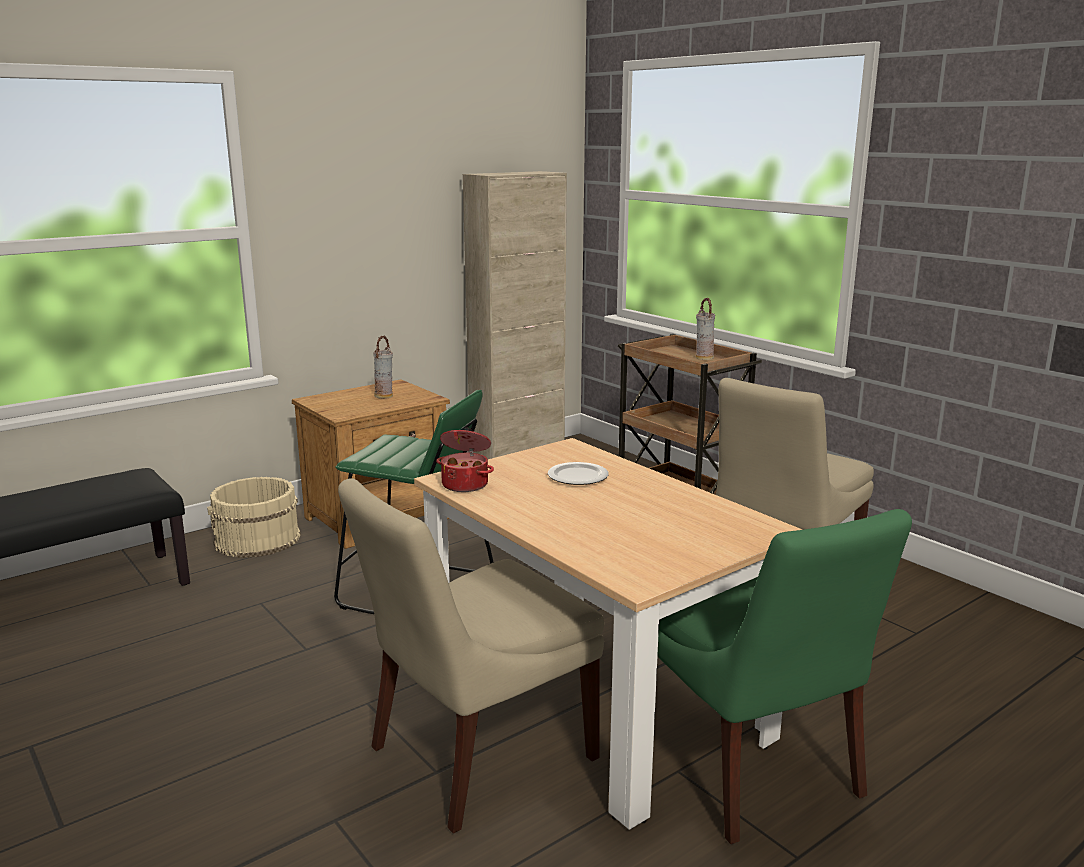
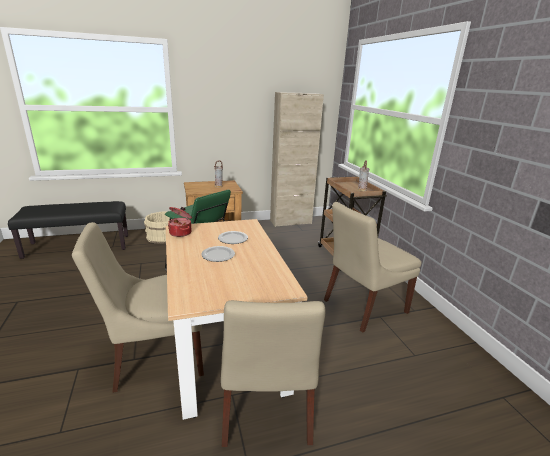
camera: 20 degrees right, 5 degrees up
(588, 506) = (217, 255): none -> plate
(749, 769) = (266, 406): green chair -> beige chair

